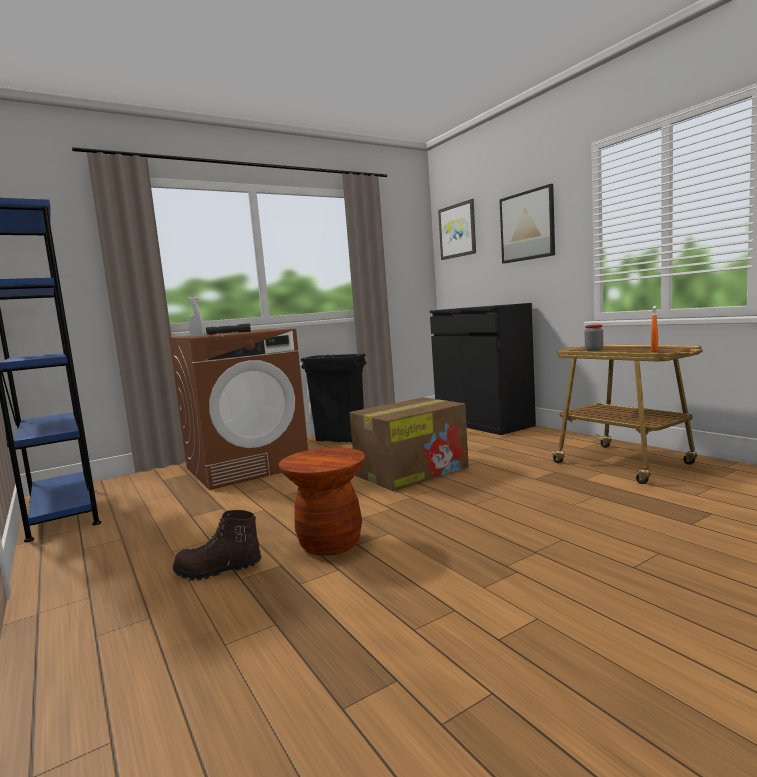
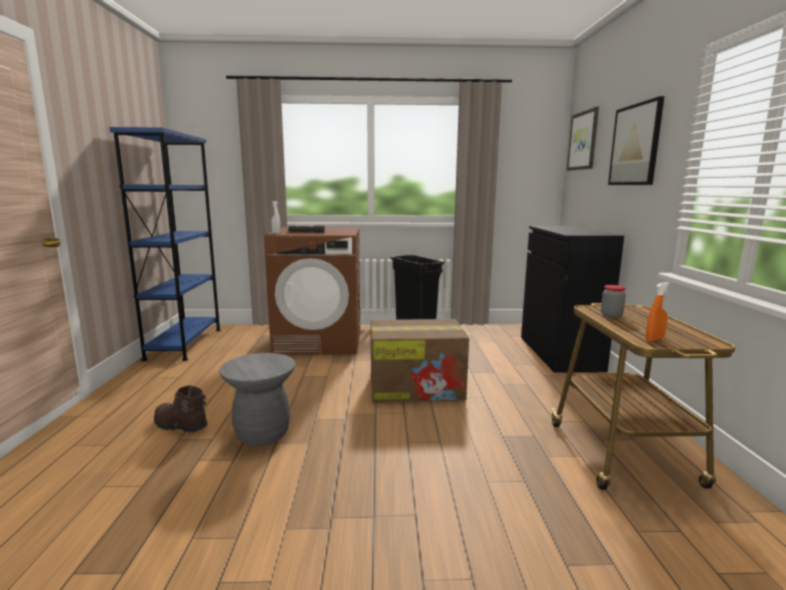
camera: 30 degrees right, 5 degrees up
(330, 543) = (262, 434): brown stool -> grey stool

